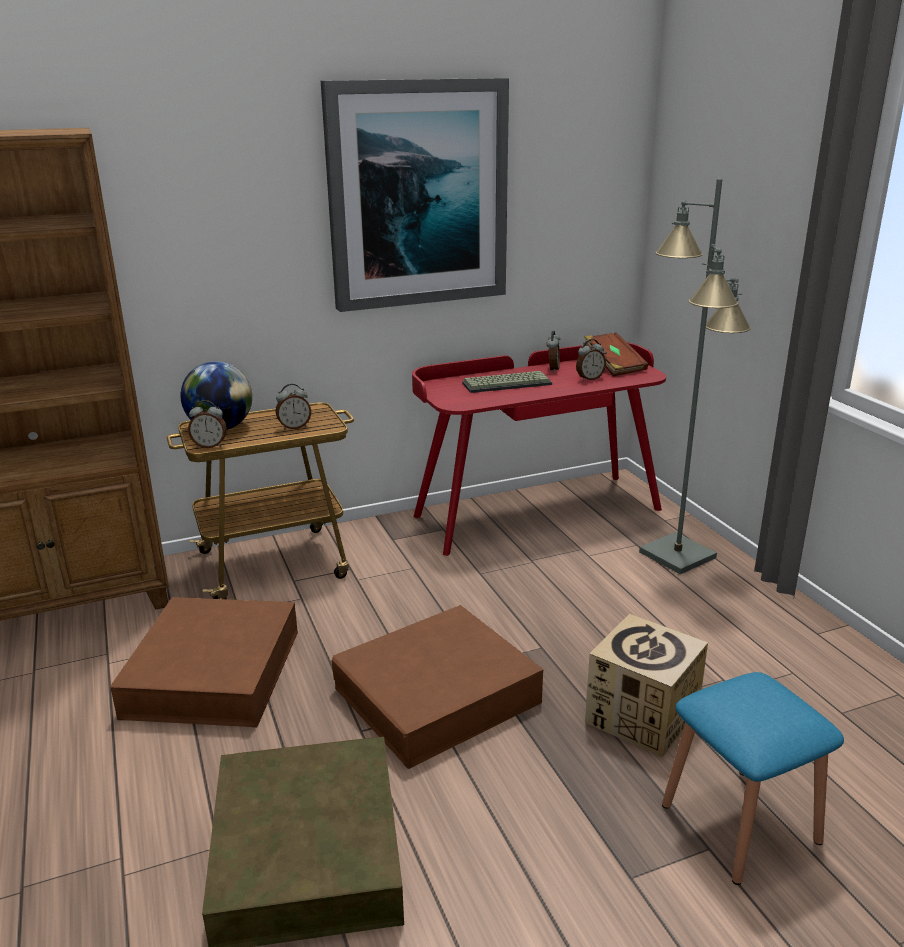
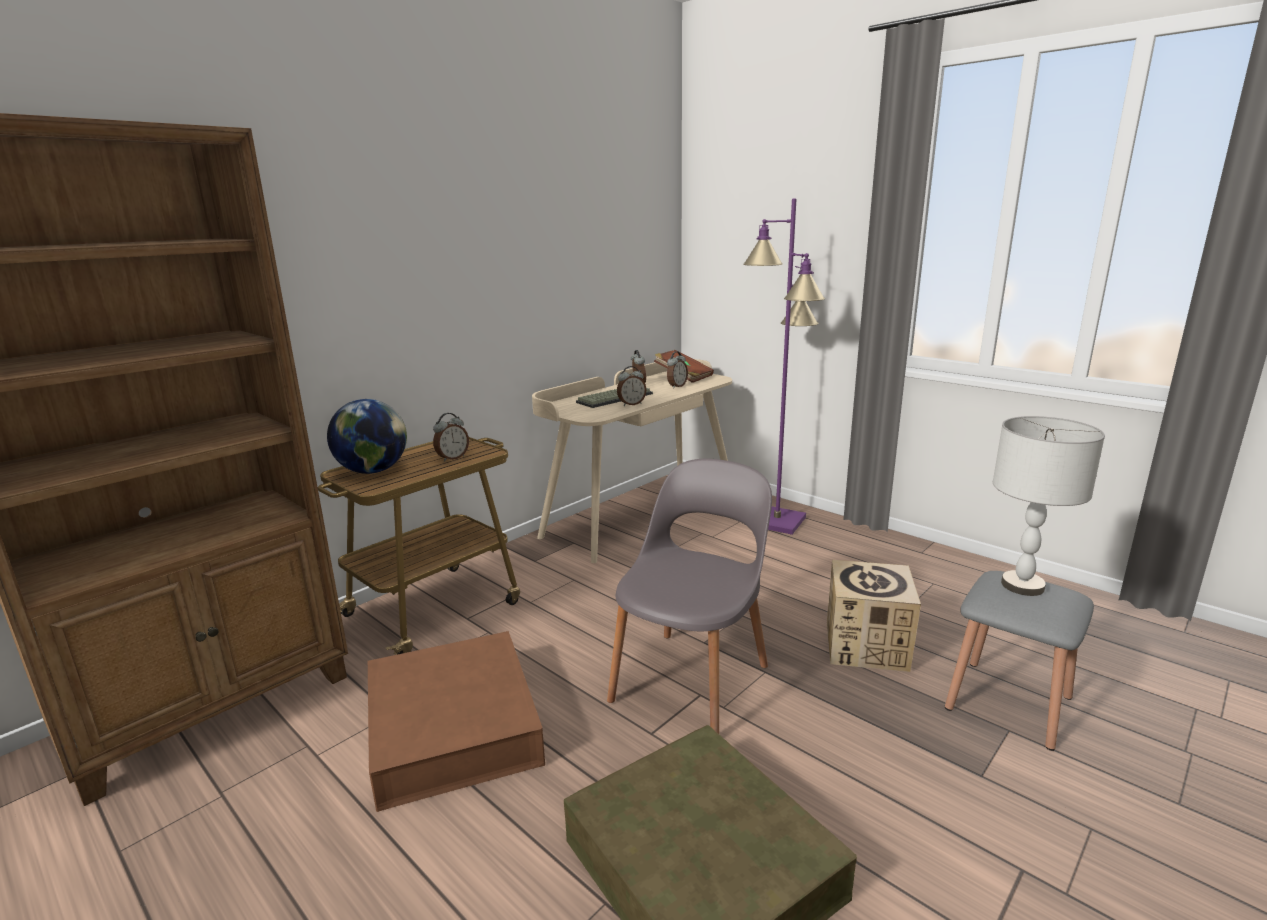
camera: 25 degrees left, 5 degrees down
(210, 446) = (380, 486): alarm clock -> alarm clock (631, 404)
(417, 195) = (520, 229): picture -> none
(437, 695) = (692, 680): brown storage box -> grey chair
(537, 512) = (641, 513): red desk -> beige desk
(677, 554) = (776, 521): grey floor lamp -> purple floor lamp
(740, 823) = (1008, 702): blue stool -> grey stool
(759, 697) = (1021, 585): none -> grey table lamp

